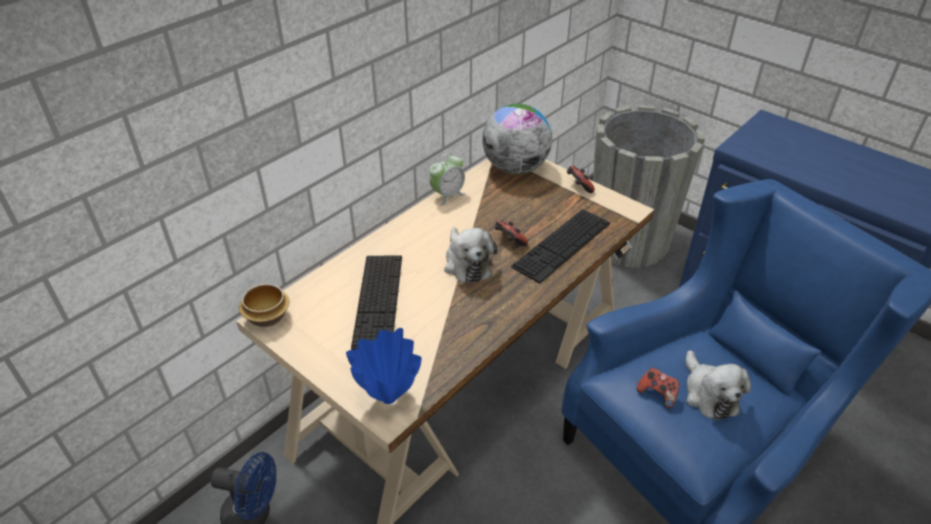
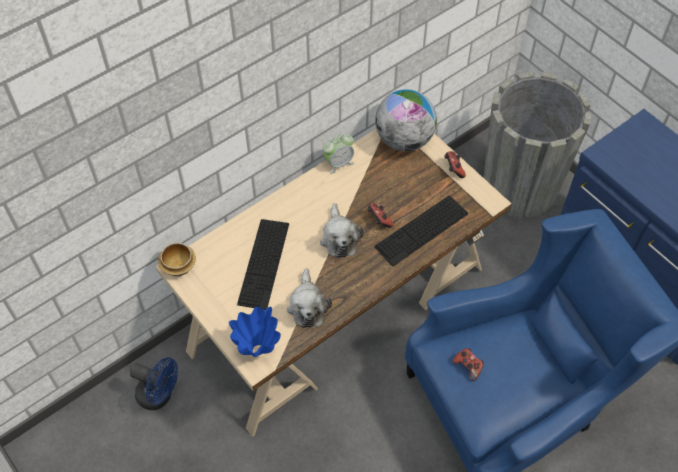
camera: 10 degrees right, 15 degrees up
(709, 394) = (508, 373): plush toy -> plush toy (308, 306)

